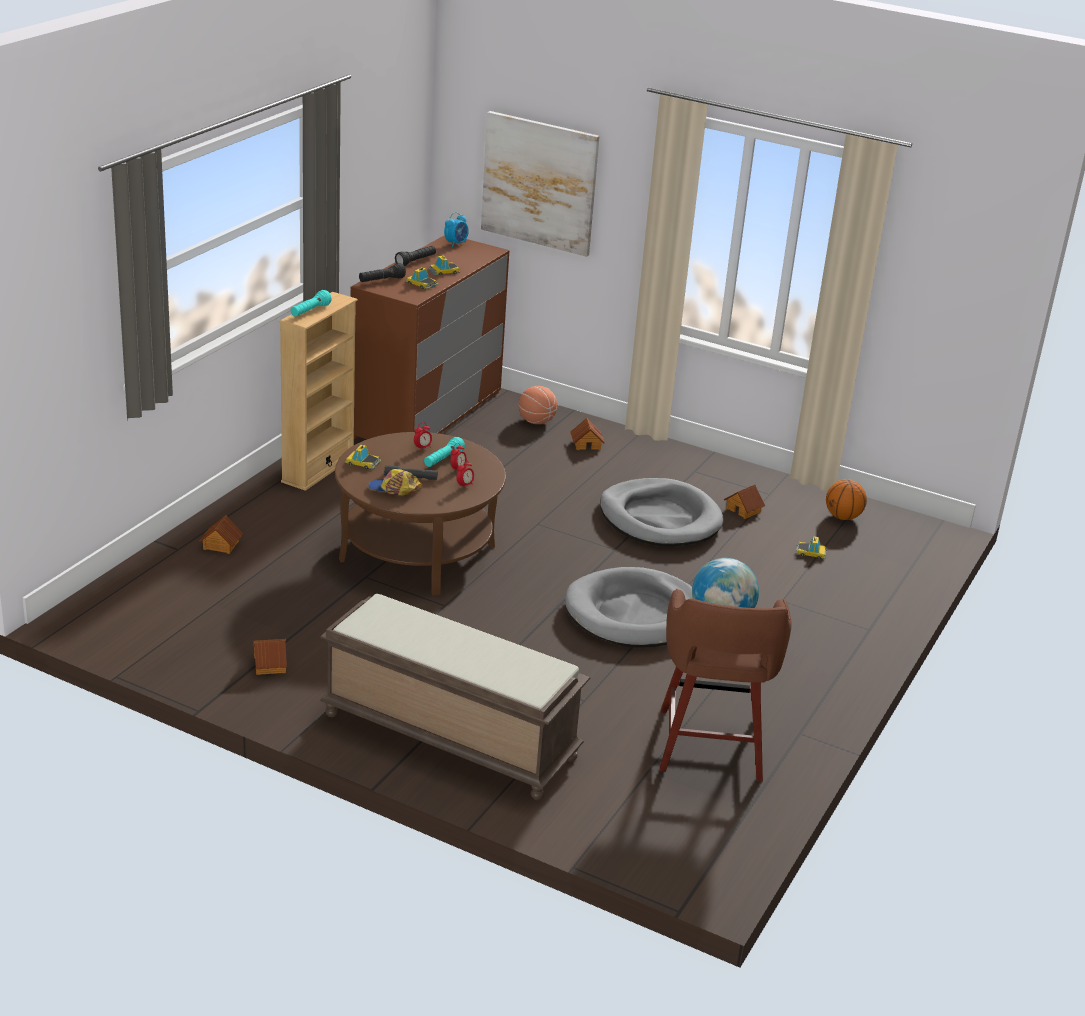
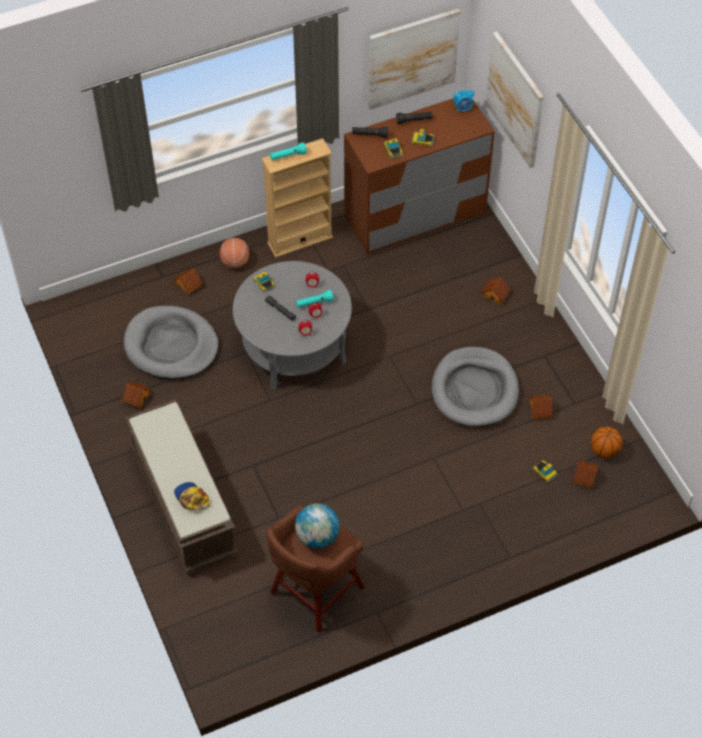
camera: 40 degrees right, 25 degrees up
(388, 186) = (412, 58): none -> picture
(393, 489) = (260, 317): cap -> cap (191, 498)
(417, 552) = (294, 346): brown coffee table -> grey coffee table
(536, 421) = (482, 255): basketball -> basketball (235, 262)
(635, 614) = (375, 466): grey dog bed -> grey dog bed (171, 346)
(853, 542) = (585, 477): none -> toy house

